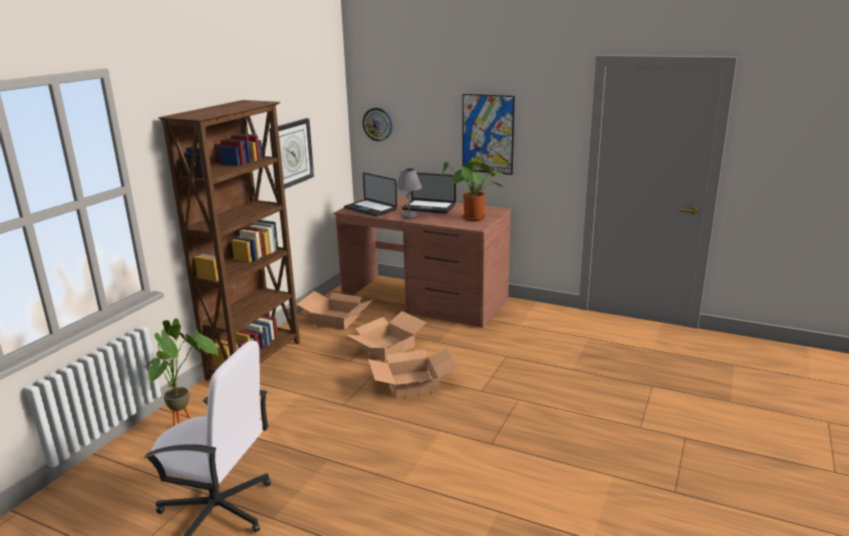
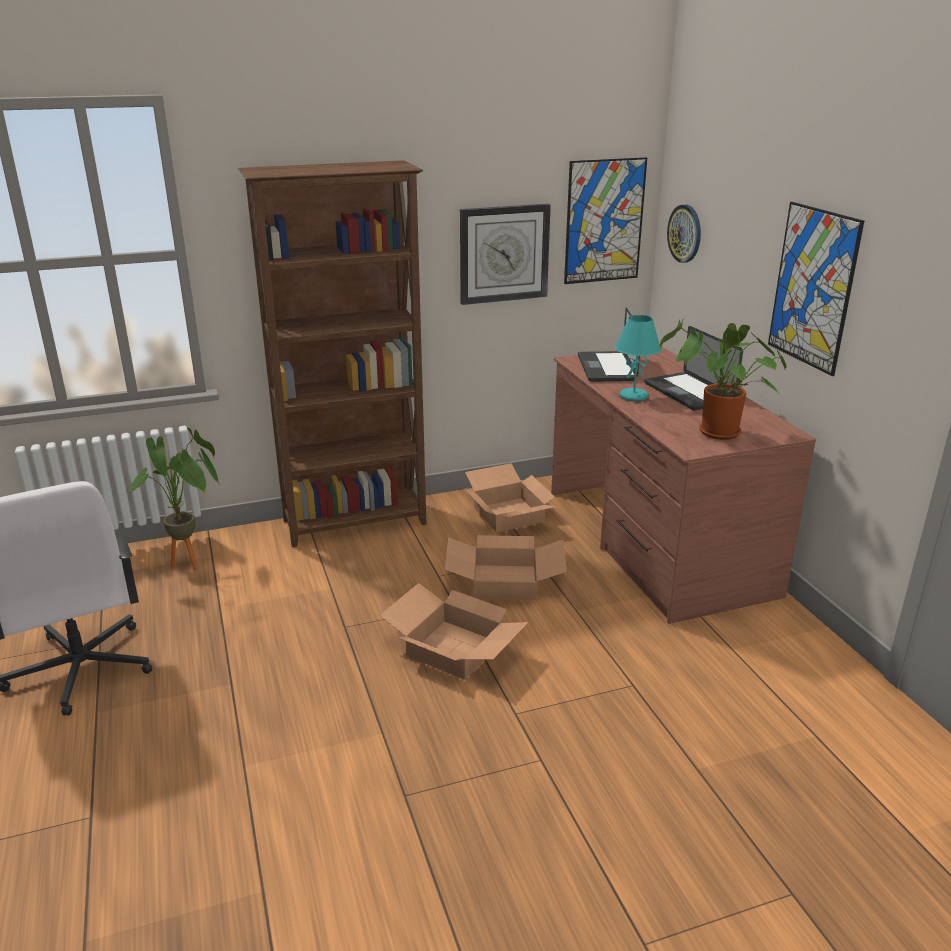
camera: 45 degrees right, 5 degrees up
(329, 125) = (604, 221): none -> picture
(409, 216) = (634, 396): grey table lamp -> turquoise table lamp

